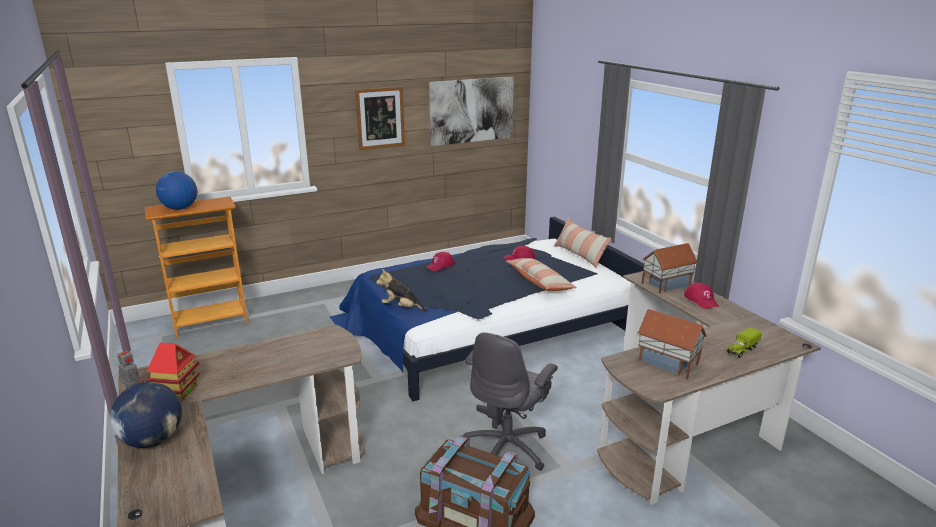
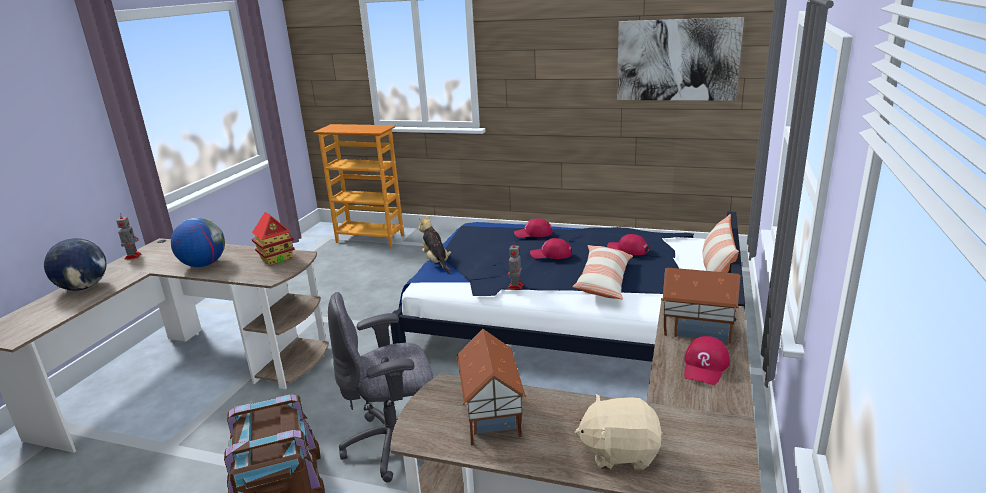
camera: 45 degrees right, 0 degrees up
(177, 392) = (152, 262): toy house -> toy house (276, 258)
(179, 208) = (345, 128): globe -> globe (203, 264)
(380, 118) = (557, 61): picture -> none
(480, 275) = (551, 254): none -> red cap
(496, 303) = (515, 287): none -> toy robot
(742, 350) = (619, 452): toy truck -> beige plush toy

